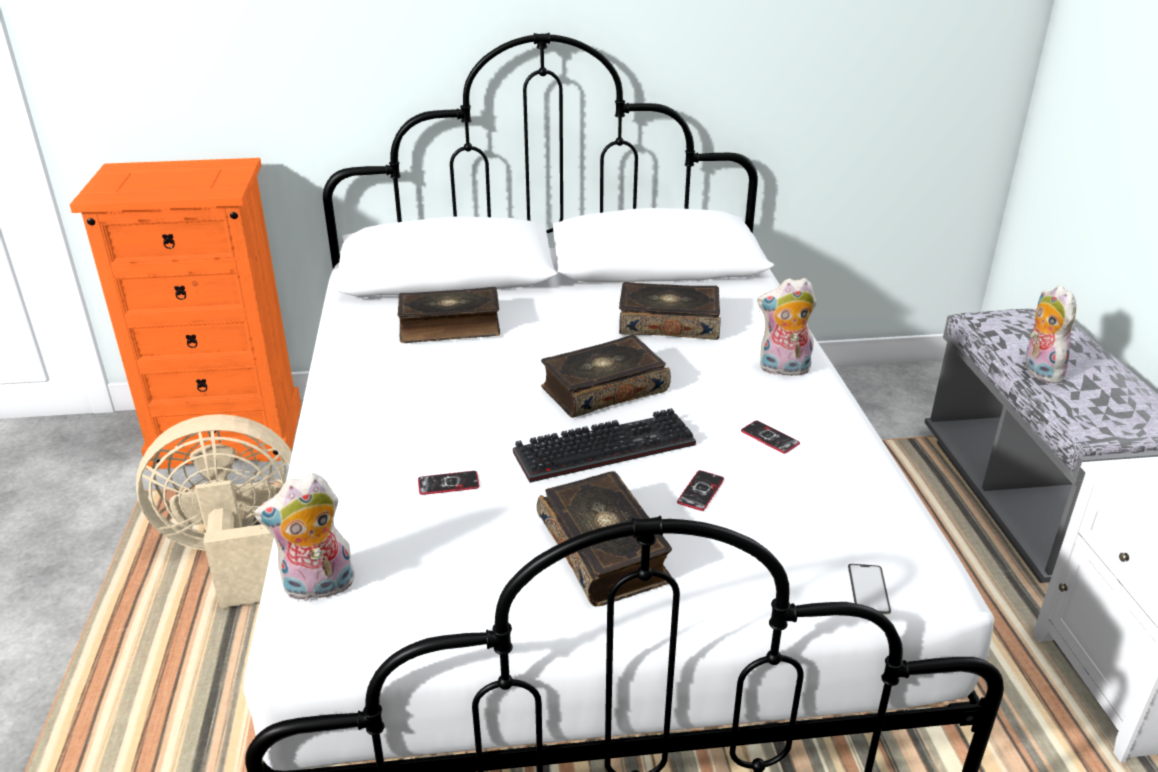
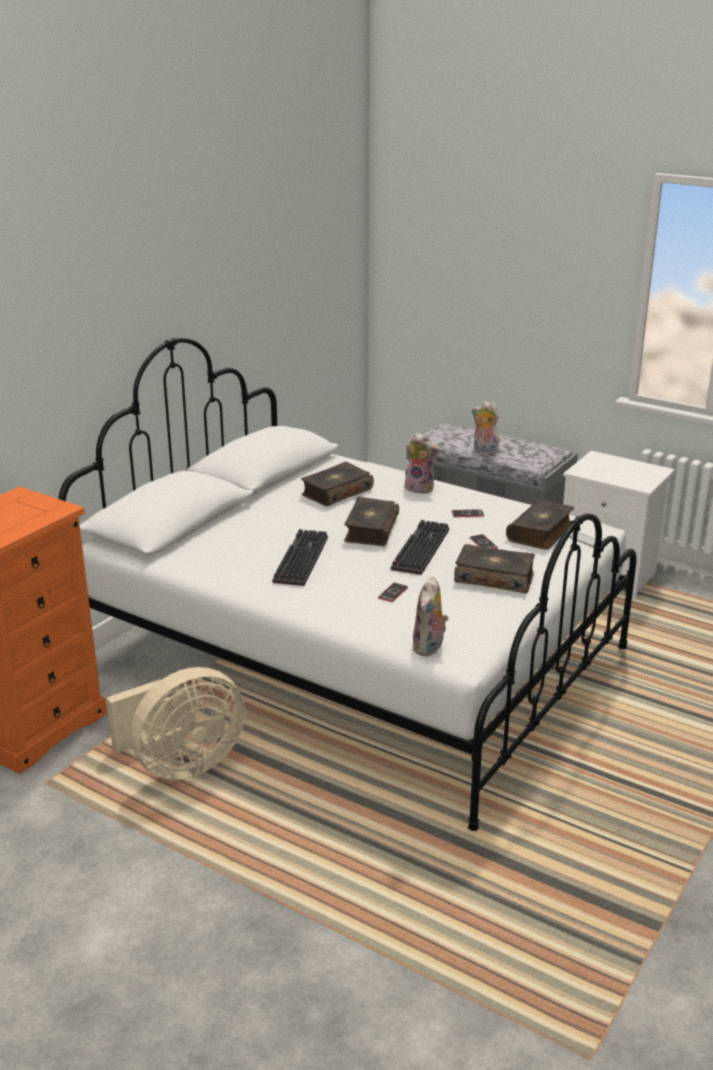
camera: 50 degrees left, 5 degrees down
(239, 556) = (181, 765): beige fan -> beige fan turned 150 degrees counterclockwise
(449, 327) = (239, 542): book -> book (541, 533)
(458, 378) = (299, 558): none -> keyboard
(783, 370) = (421, 488): plush toy -> plush toy turned 105 degrees counterclockwise

